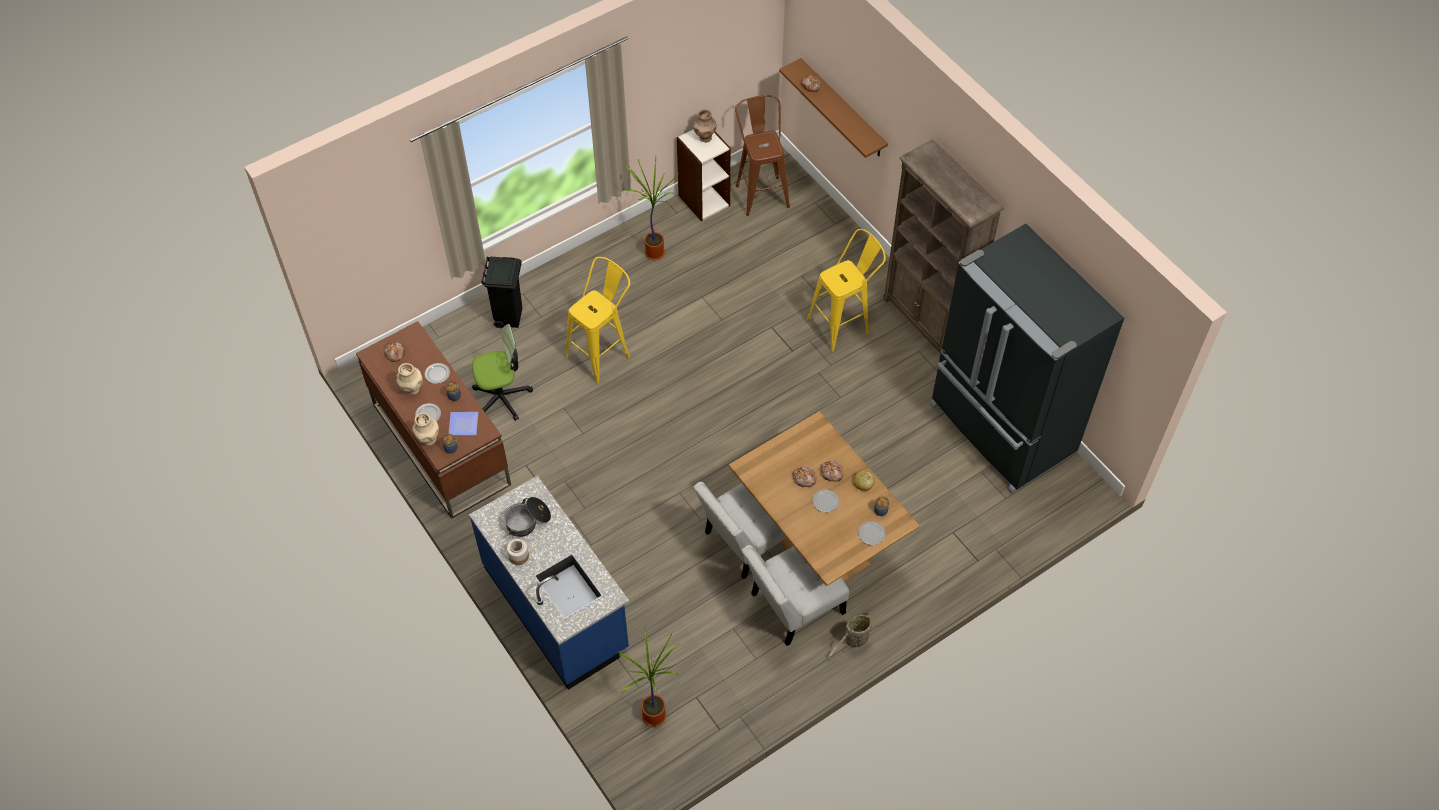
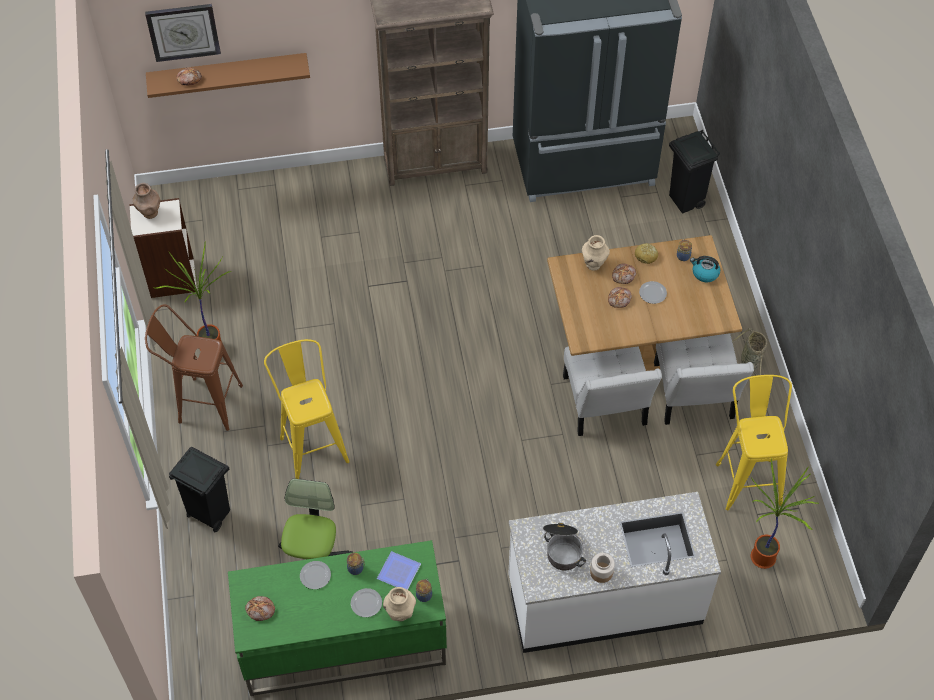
camera: 65 degrees left, 0 degrees up
(412, 389) = (322, 608): beige vase -> beige vase (593, 265)
(441, 444) = (342, 642): brown desk -> green desk
(557, 608) = (604, 600): blue counter -> white counter
(761, 191) = (193, 226): brown stool -> brown stool (203, 402)
(827, 49) = (183, 31): none -> wall clock
(843, 324) = (400, 228): yellow stool -> yellow stool (747, 477)
(871, 534) = (704, 273): plate -> kettle
(1010, 525) = (686, 201): none -> black trash can

